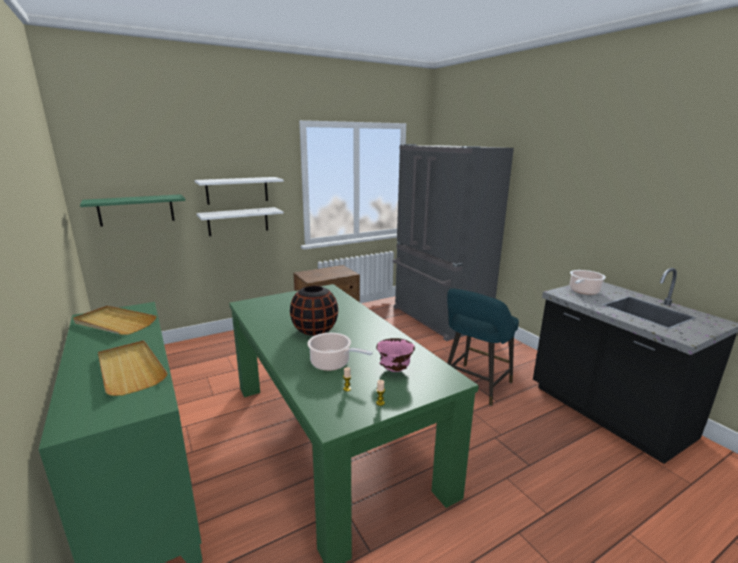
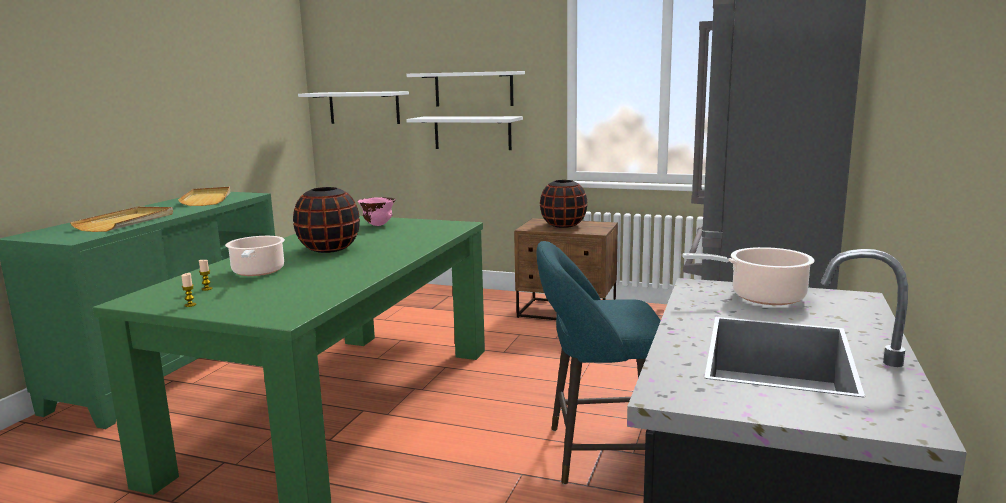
camera: 50 degrees right, 5 degrees down
(136, 210) = (364, 107): green shelf -> white shelf
(323, 273) = (563, 225): none -> black vase
(394, 369) = (277, 292): pink bowl -> pink bowl (378, 225)

